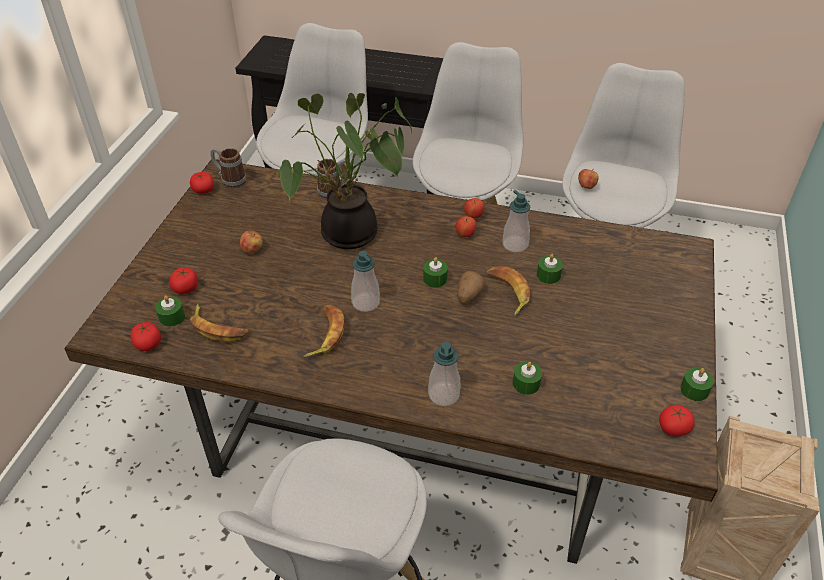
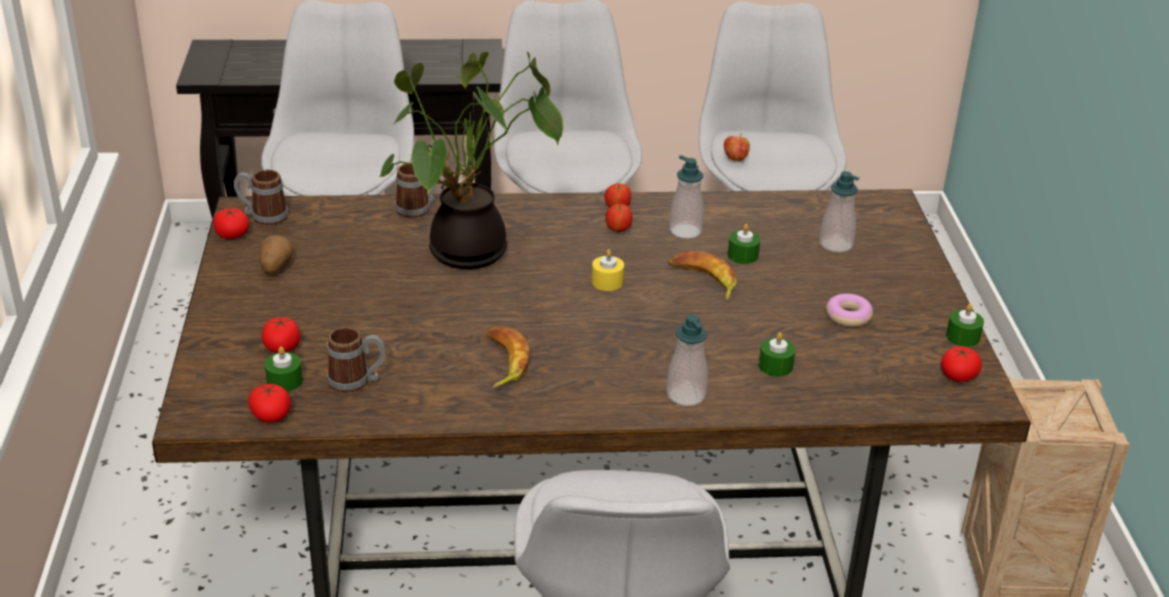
camera: 20 degrees left, 10 degrees down
(218, 328) = (357, 381): banana -> mug
(252, 250) = (348, 290): apple -> none
(365, 303) = (534, 321): soap dispenser -> soap dispenser (836, 244)
(435, 279) = (607, 282): green candle -> yellow candle
(468, 296) = (658, 292): potato -> potato (275, 267)
(606, 349) = (848, 316): none -> donut

